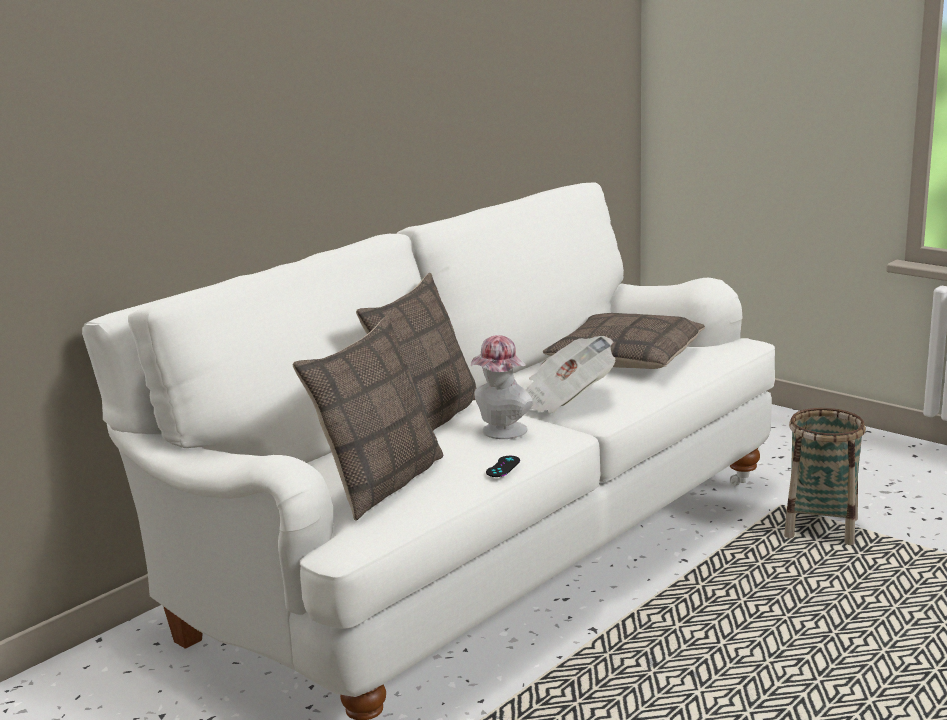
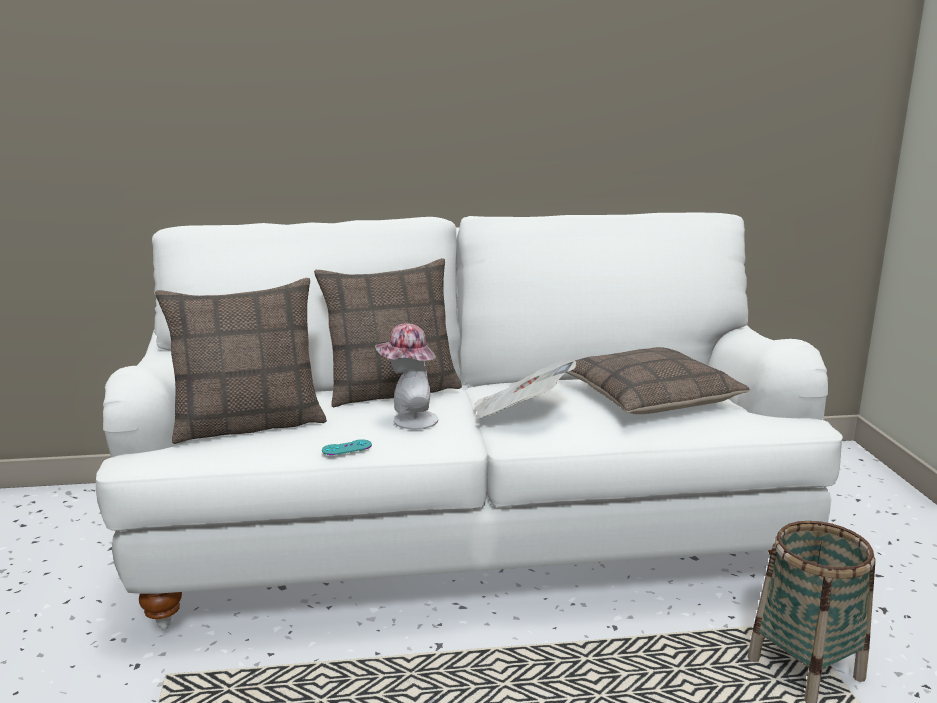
camera: 40 degrees right, 0 degrees up
(503, 467) = (347, 448): black game controller -> turquoise game controller

